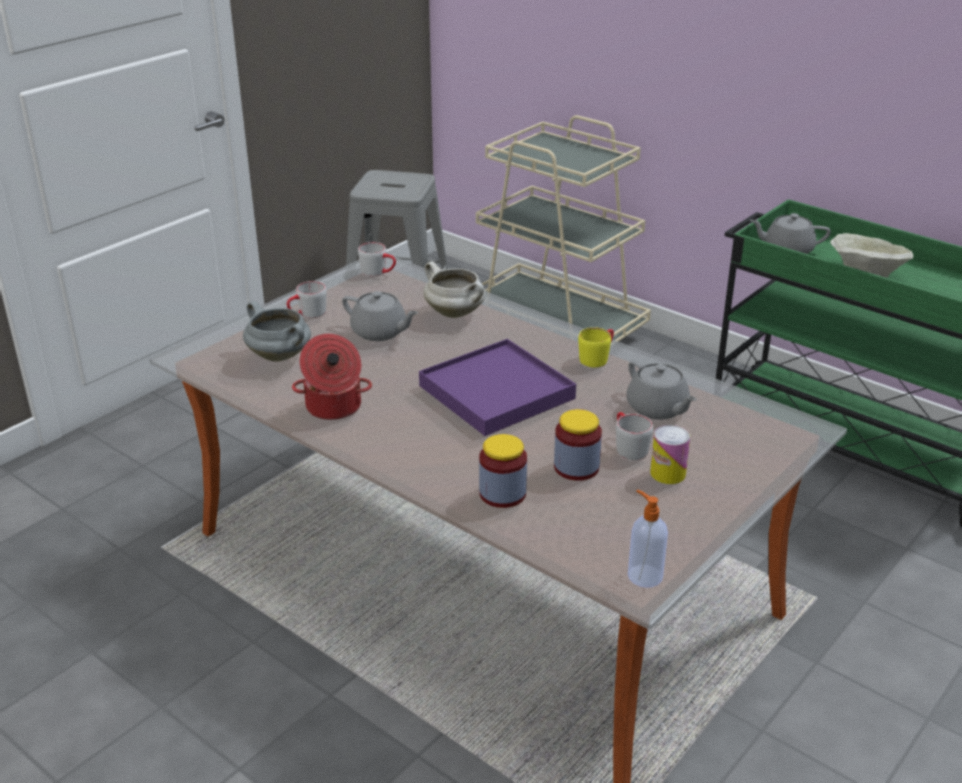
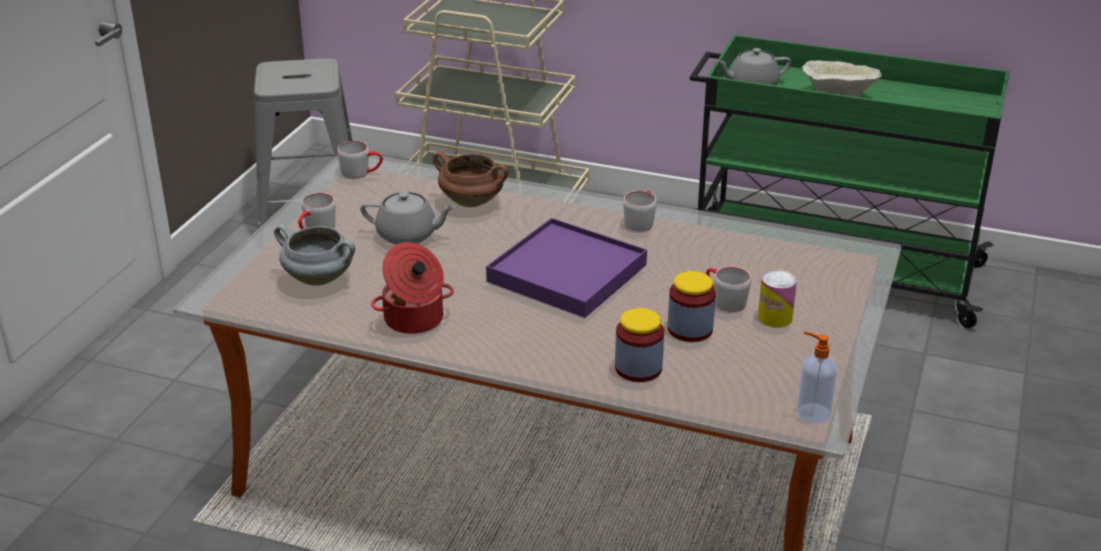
camera: 20 degrees left, 0 degrees up
(456, 313) = (472, 202): white cooking pot -> brown cooking pot
(597, 357) = (641, 221): yellow mug -> grey mug
(657, 409) = (728, 259): grey teapot -> none

